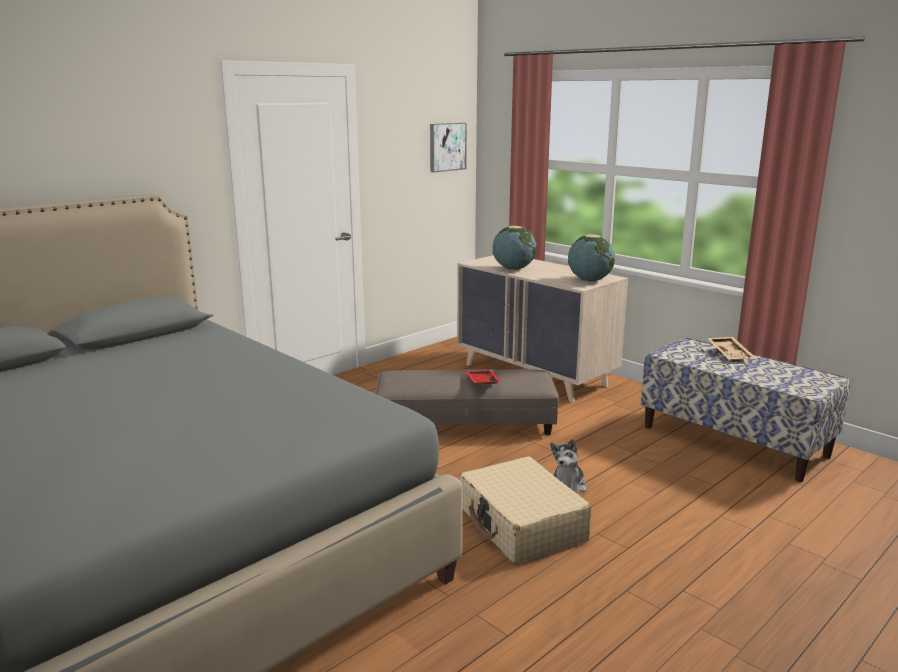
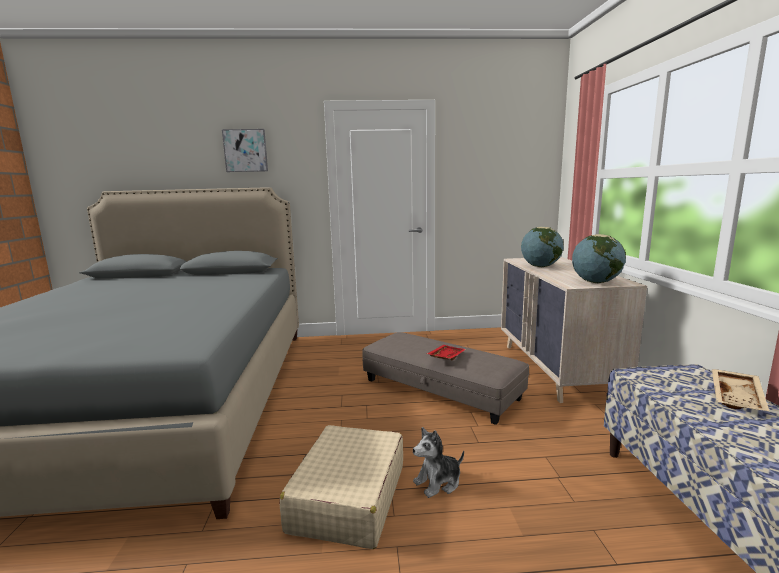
camera: 40 degrees right, 5 degrees down
(447, 147) = (526, 166): picture -> picture (245, 150)

